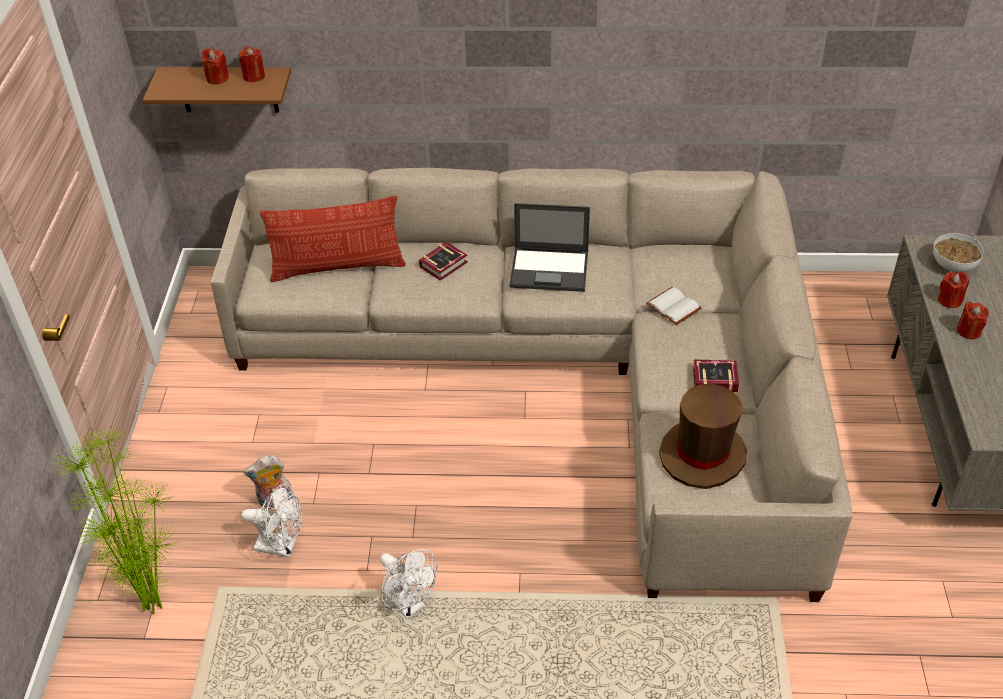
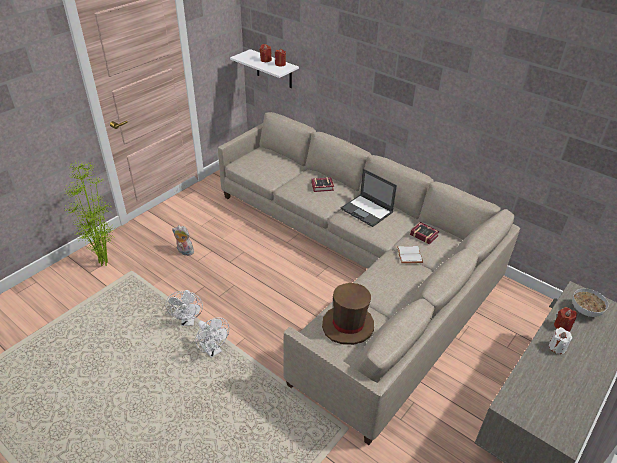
camera: 35 degrees right, 5 degrees down
(228, 89) = (274, 69): brown shelf -> white shelf
(282, 546) = (168, 269): white fan -> white fan (213, 350)
(338, 267) = (279, 168): pillow -> none
(712, 378) = (392, 295): book -> book (423, 234)
(968, 331) = (557, 347): red candle -> white candle

